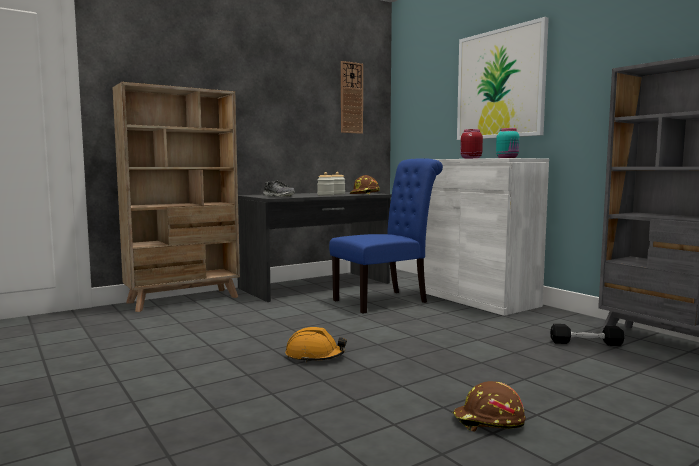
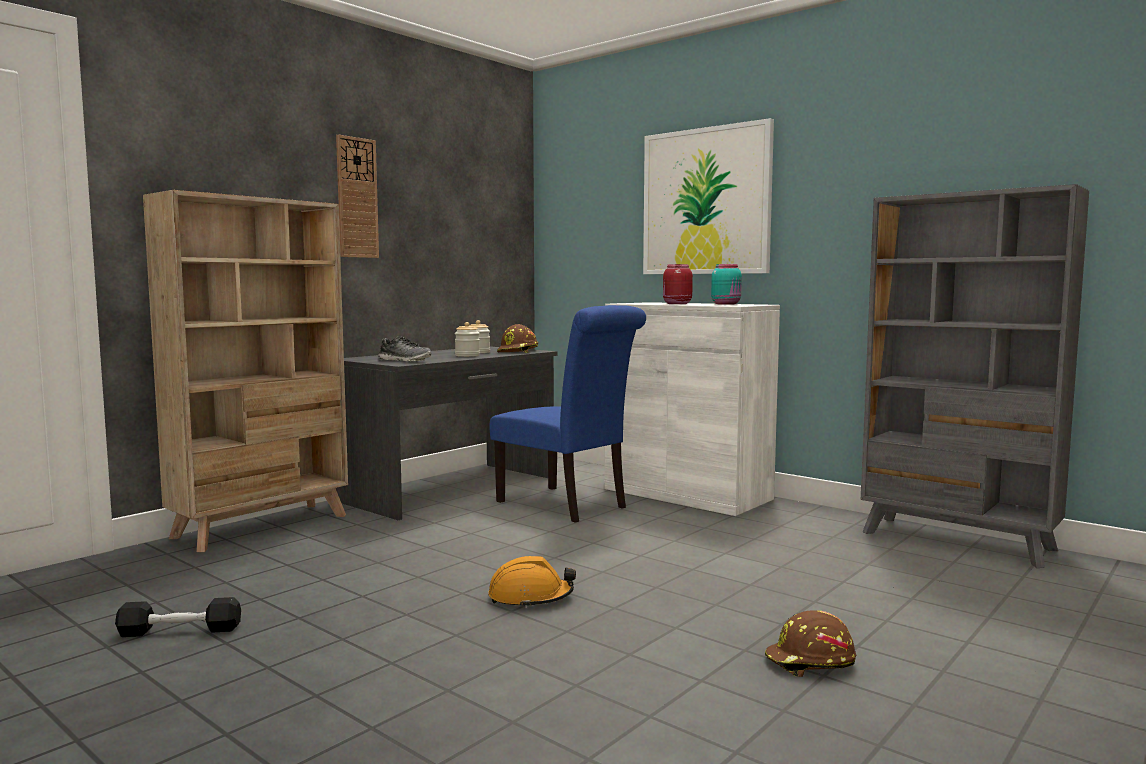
camera: 15 degrees left, 0 degrees up
(351, 98) = (483, 209): wall clock -> wall clock (357, 198)
(385, 300) = (567, 505): blue chair -> blue chair turned 90 degrees clockwise
(586, 343) = (854, 546): black dumbbell -> black dumbbell (180, 631)

